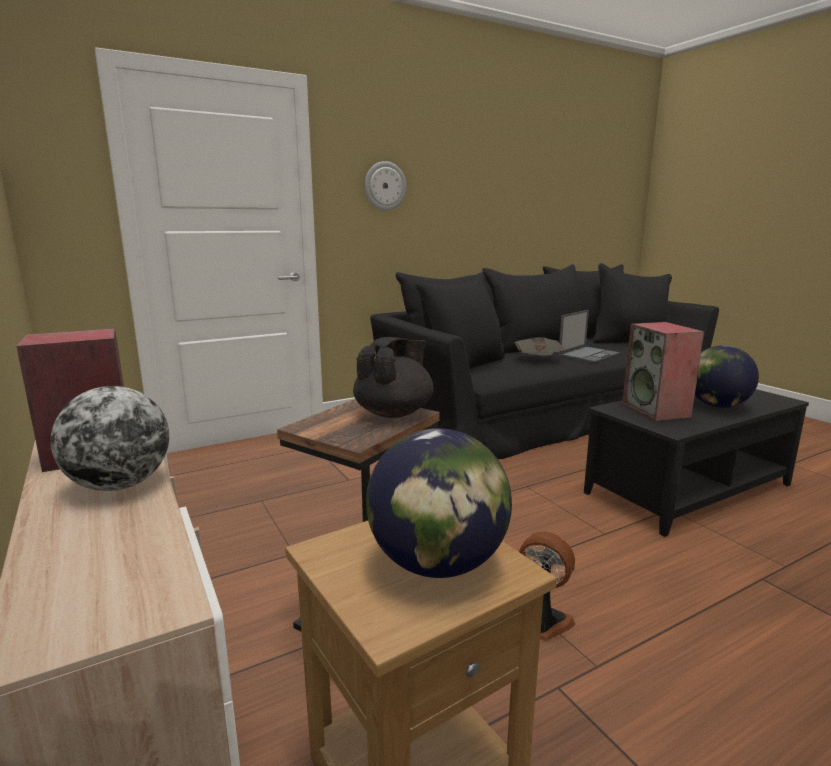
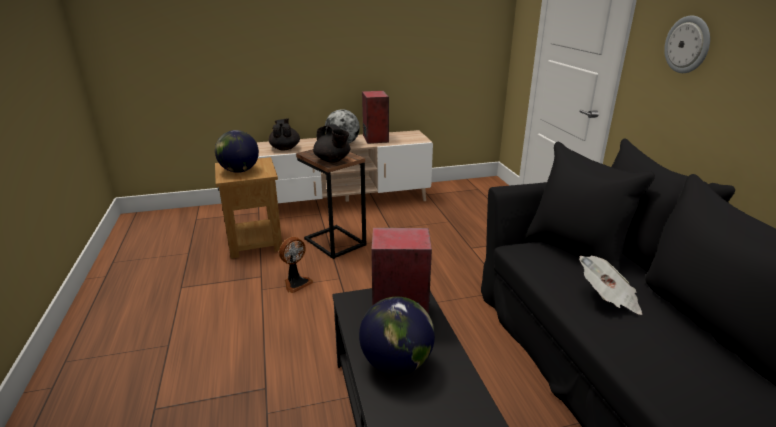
camera: 105 degrees right, 10 degrees up
(129, 574) = (285, 148): none -> black teapot
(589, 355) = (658, 356): laptop -> none

